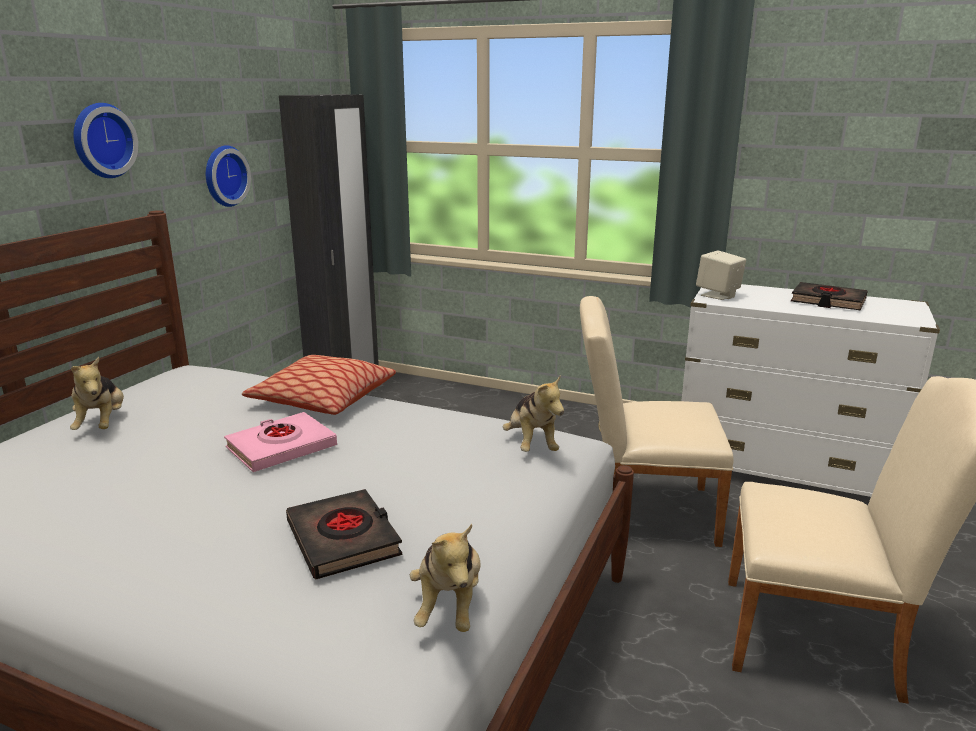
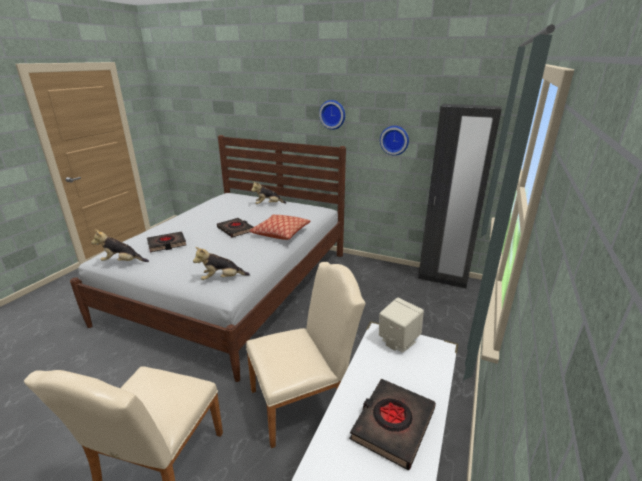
camera: 90 degrees right, 5 degrees up
(281, 448) = (235, 230): pink book -> black book
(641, 510) = (304, 401): beige chair -> beige chair turned 60 degrees clockwise

